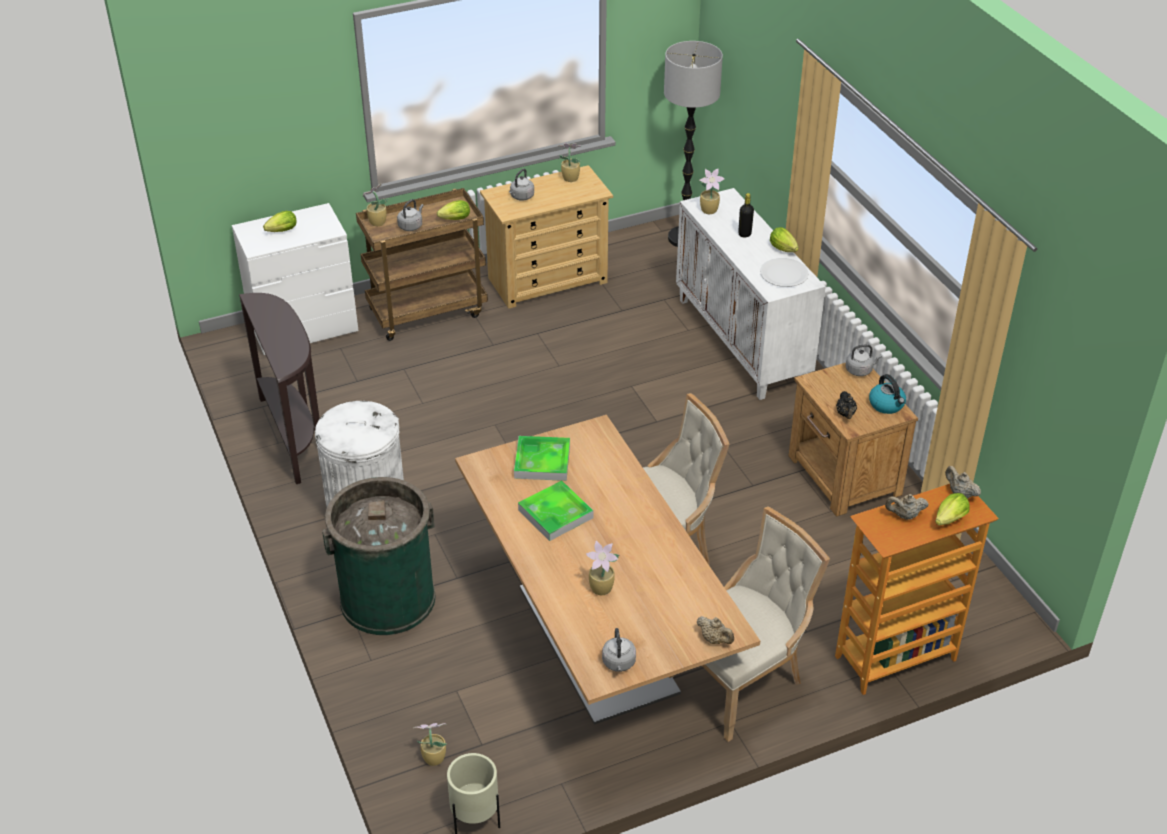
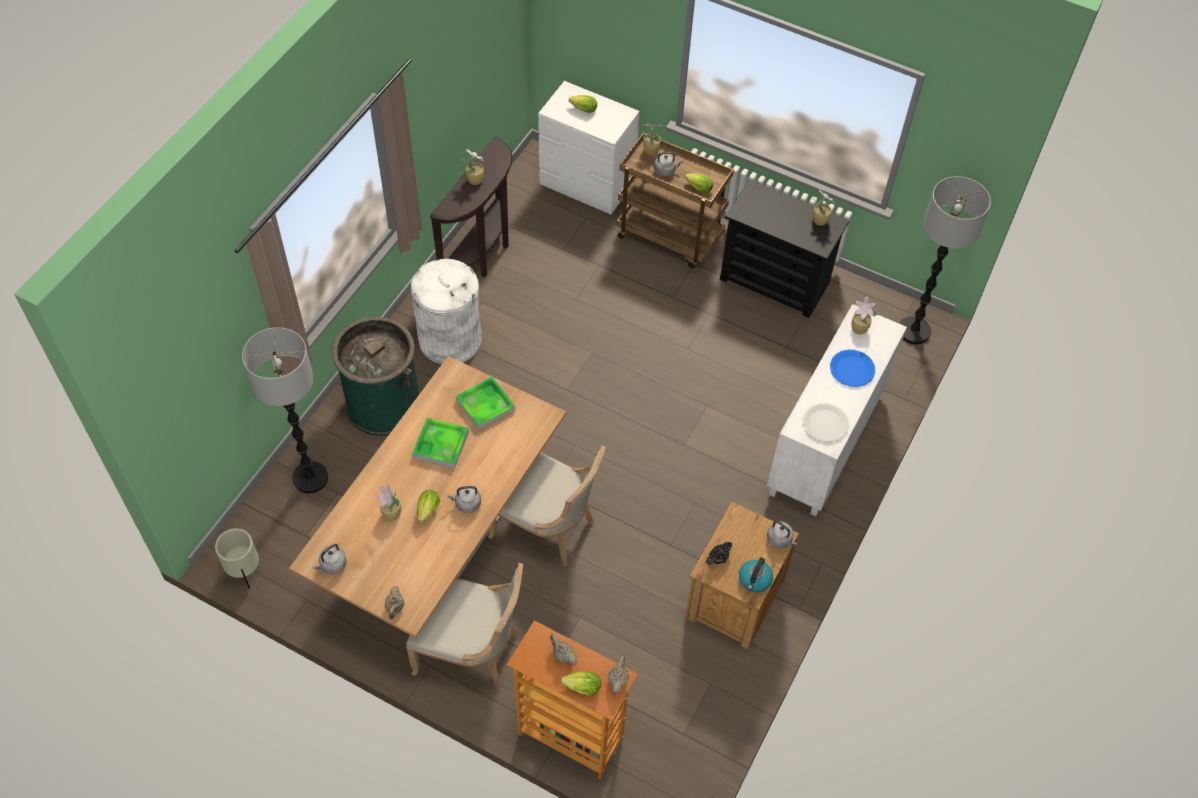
camera: 50 degrees right, 15 degrees up
(414, 704) = (310, 478): none -> floor lamp
(433, 758) = (276, 517): potted plant -> potted plant (475, 179)
(521, 197) = (766, 207): grey kettle -> grey kettle (466, 504)
(548, 280) = (775, 281): beige dresser -> black dresser
(744, 234) = (852, 369): black bottle -> blue plate
(784, 250) = (857, 406): lettuce -> lettuce (427, 512)

